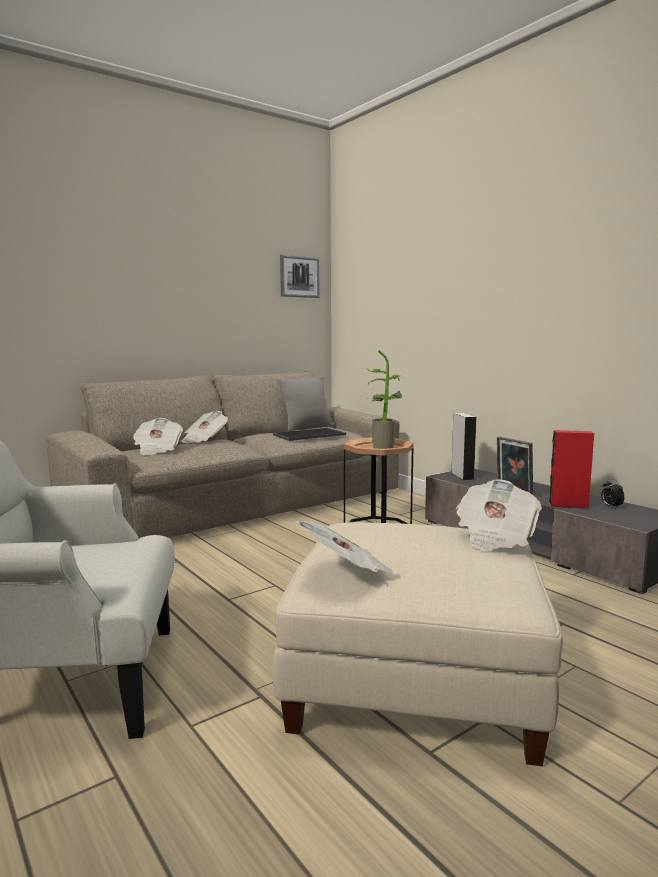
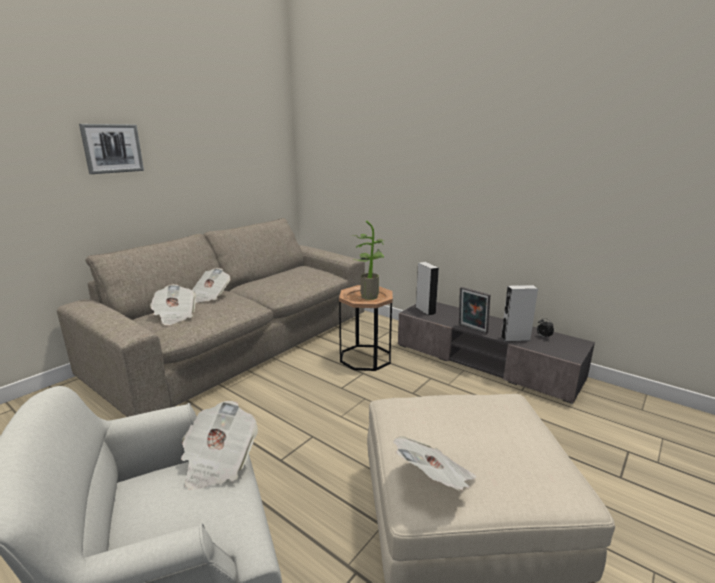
camera: 15 degrees left, 10 degrees up
(299, 277) = (268, 135): picture -> picture (112, 148)
(307, 427) = (288, 269): grey pillow -> none
(309, 435) = (298, 282): tray -> none
(495, 537) = (514, 408): newspaper -> newspaper (218, 461)
(568, 505) = (515, 338): red speaker -> grey speaker

